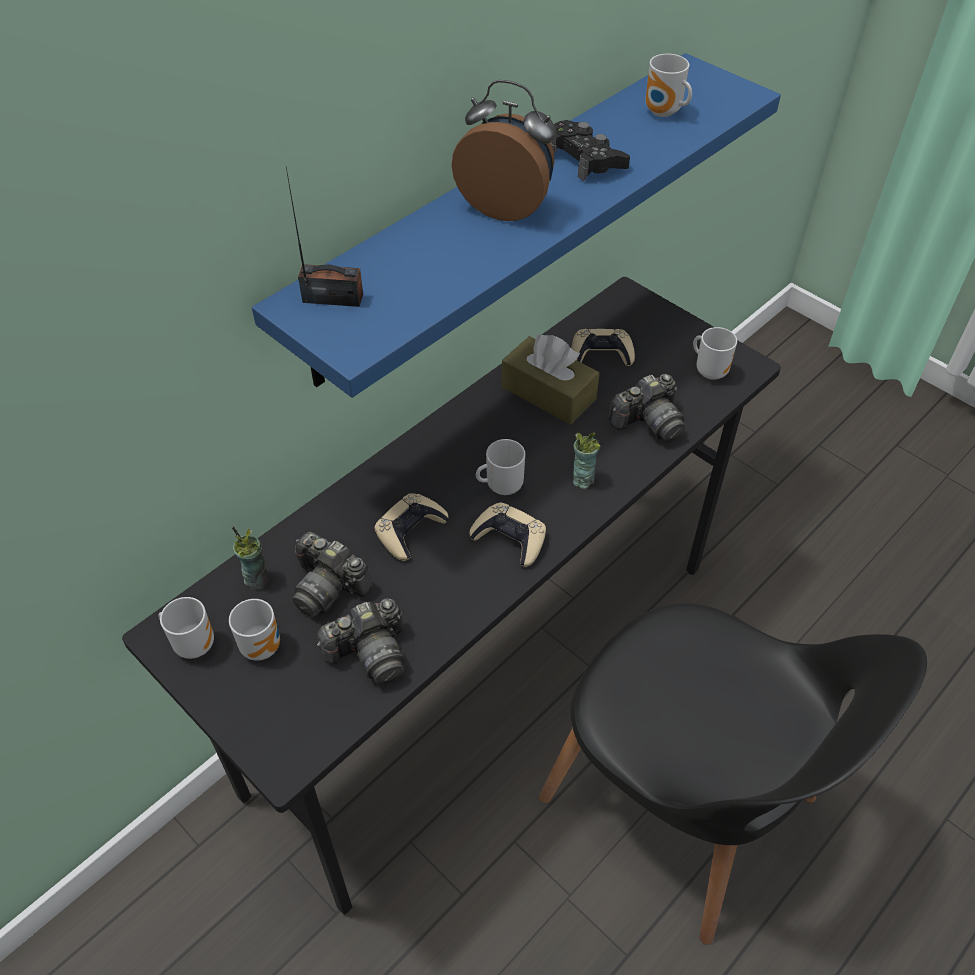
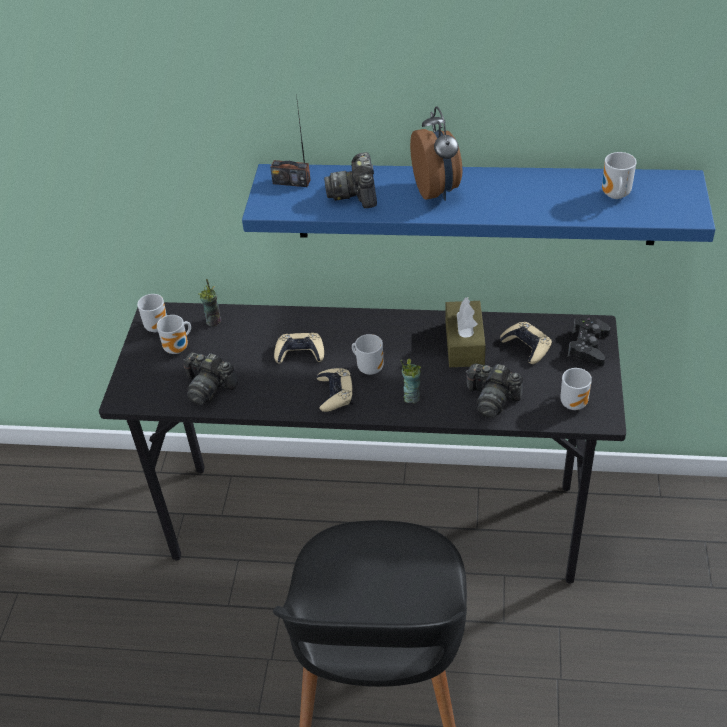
camera: 55 degrees right, 5 degrees down
(328, 586) = (234, 347): camera -> camera (356, 193)
(332, 298) = (291, 181): radio -> radio turned 135 degrees clockwise
(585, 159) = (521, 193): black game controller -> black game controller (588, 346)

